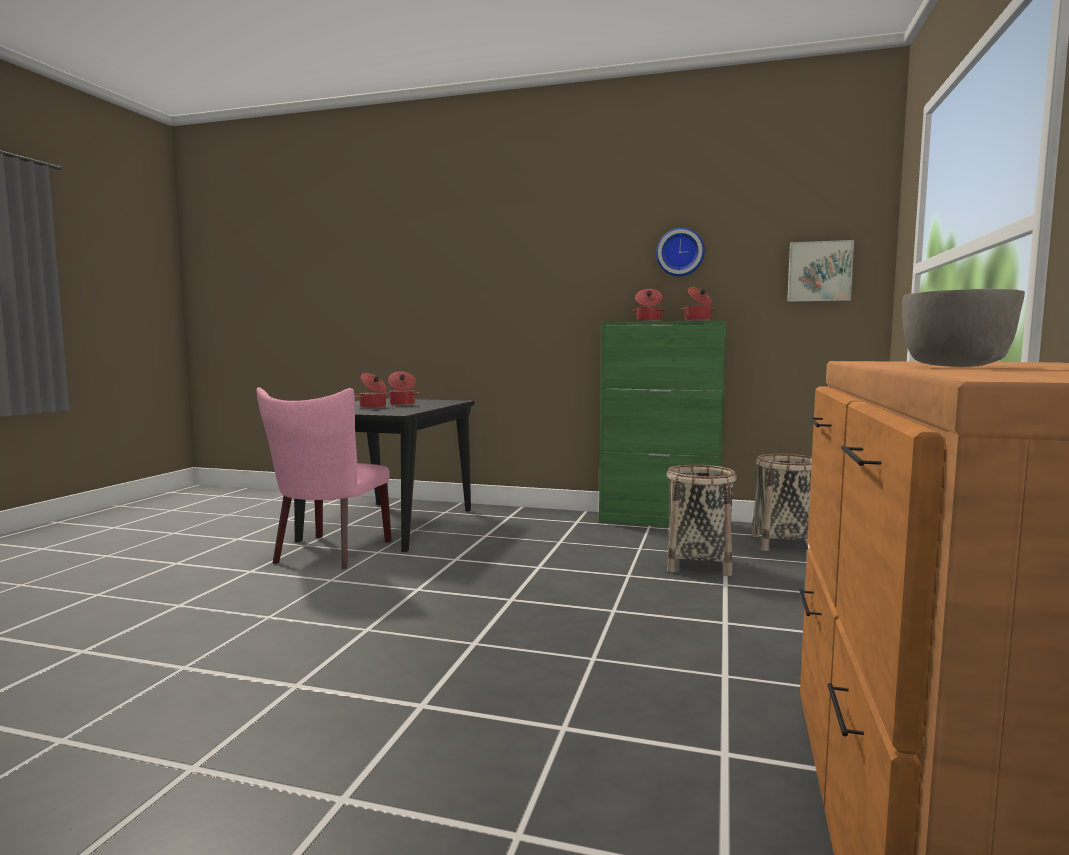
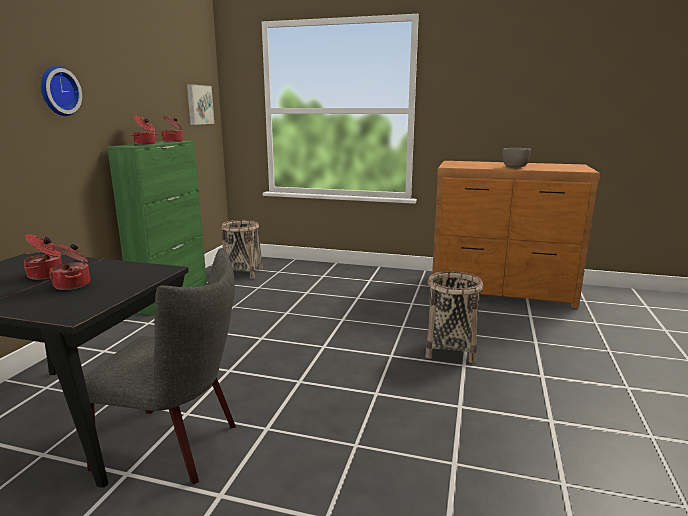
camera: 90 degrees left, 10 degrees up
(329, 554) = (177, 446): pink chair -> grey chair
(680, 252) = (139, 85): wall clock -> wall clock (58, 91)
(698, 564) = (272, 294): basket -> basket (450, 349)

